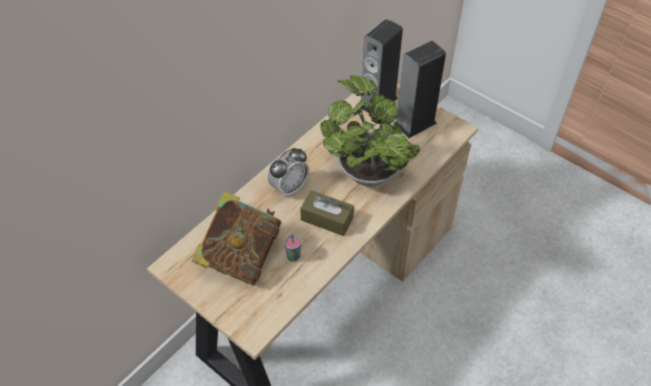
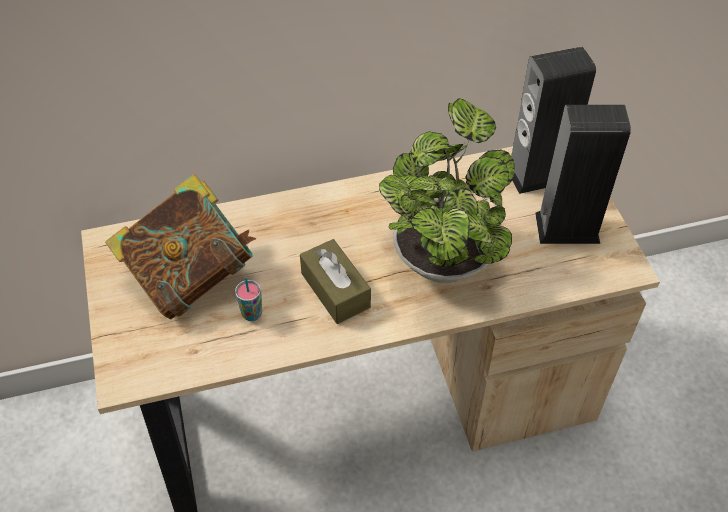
camera: 35 degrees right, 0 degrees up
(289, 188) = (323, 225): alarm clock -> none

